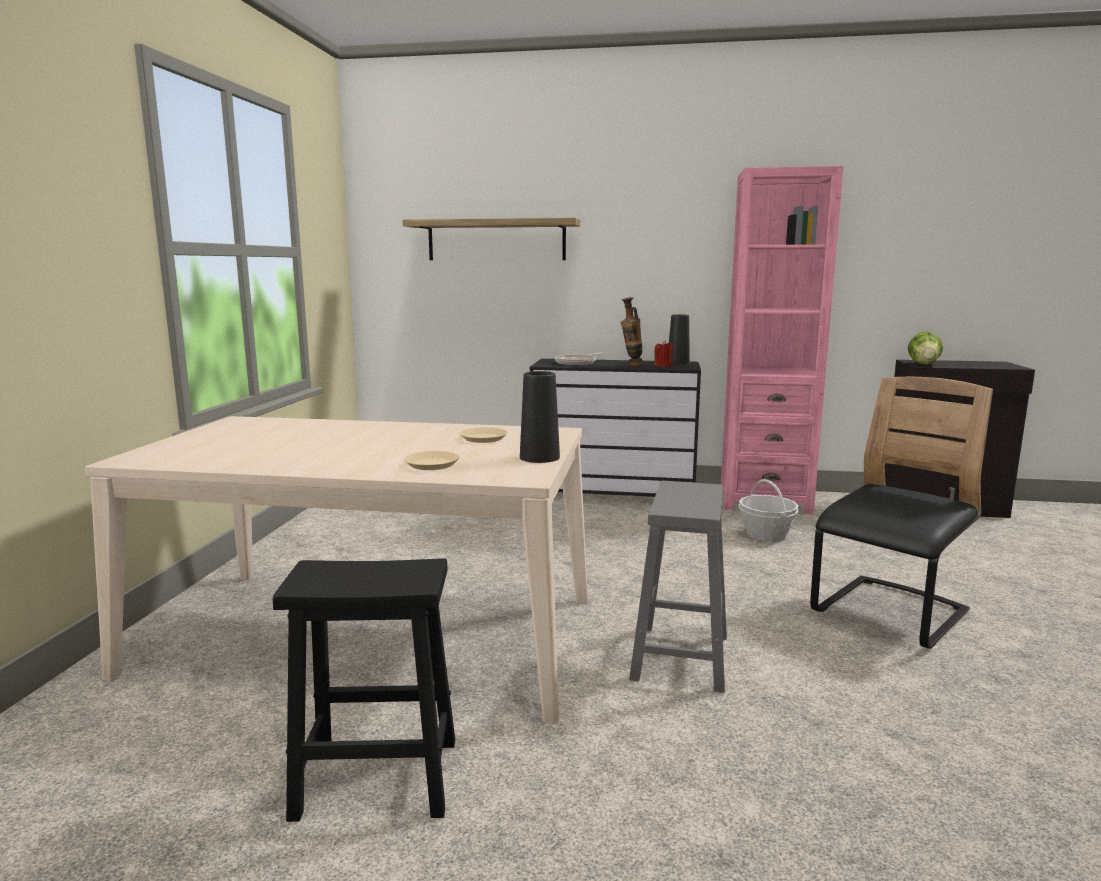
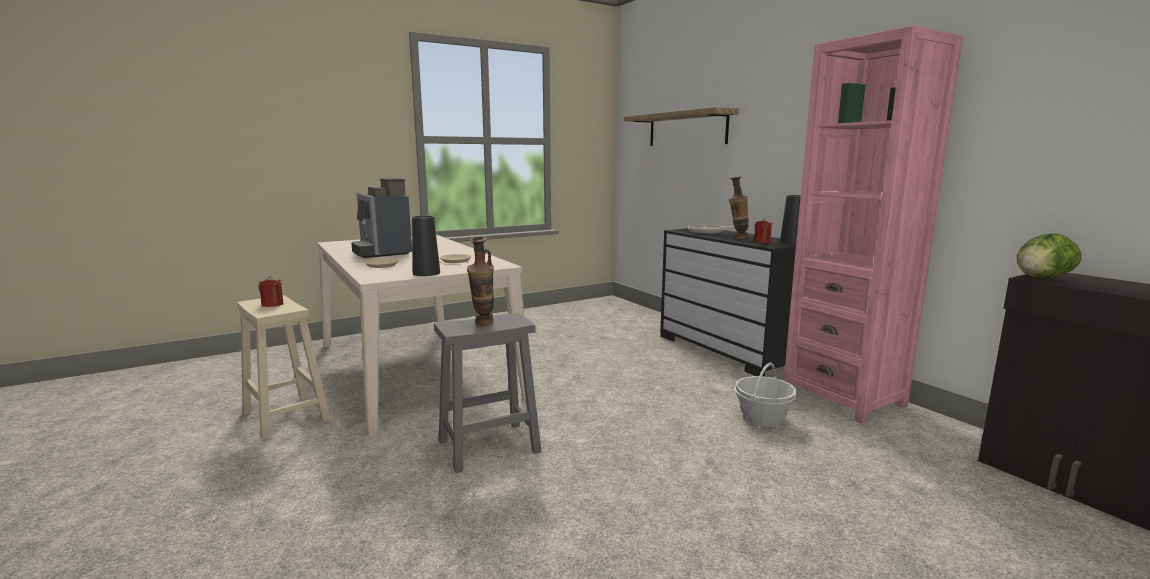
camera: 50 degrees right, 0 degrees up
(319, 452) = (382, 252): none -> coffee machine
(358, 575) = (272, 304): none -> red candle
(374, 778) = (285, 416): black stool -> beige stool
(691, 500) = (483, 325): none -> vase
(889, 614) = (688, 508): black chair -> none

